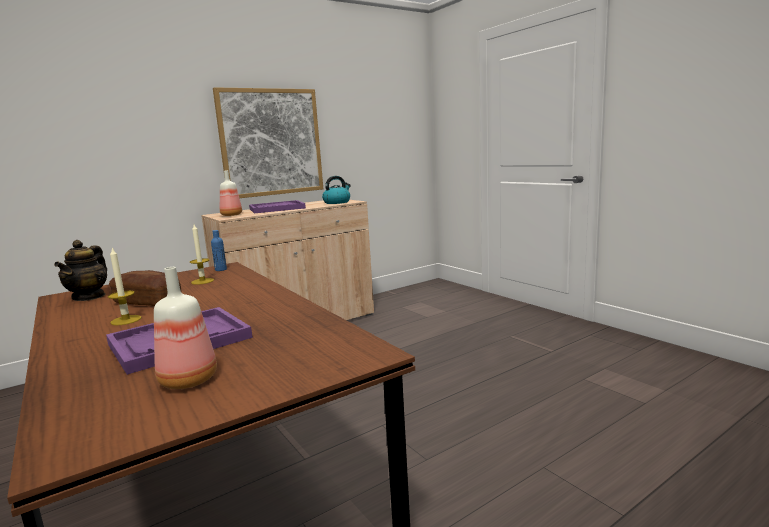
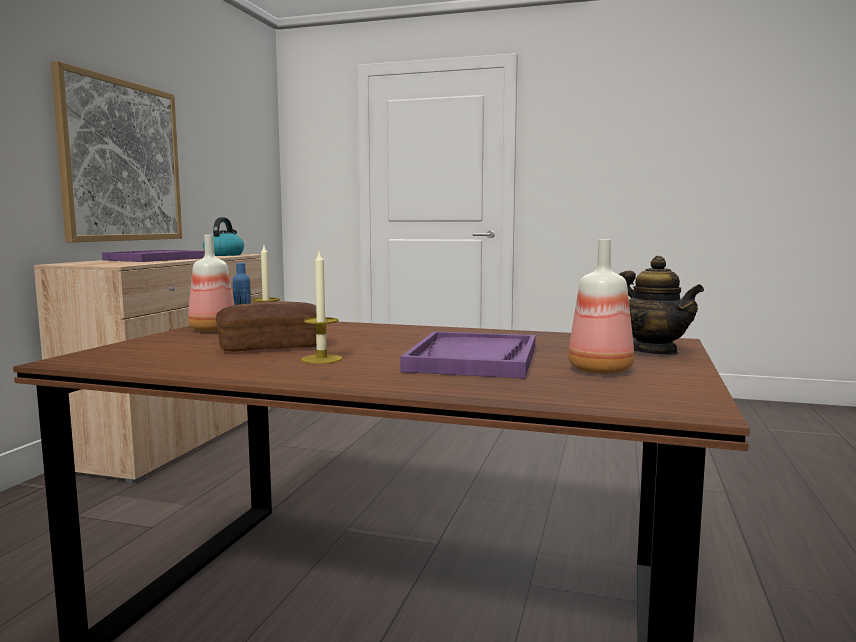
camera: 40 degrees left, 5 degrees down
(89, 297) = (138, 355): teapot -> teapot (653, 351)
(231, 215) = (108, 263): bottle -> bottle (213, 330)

